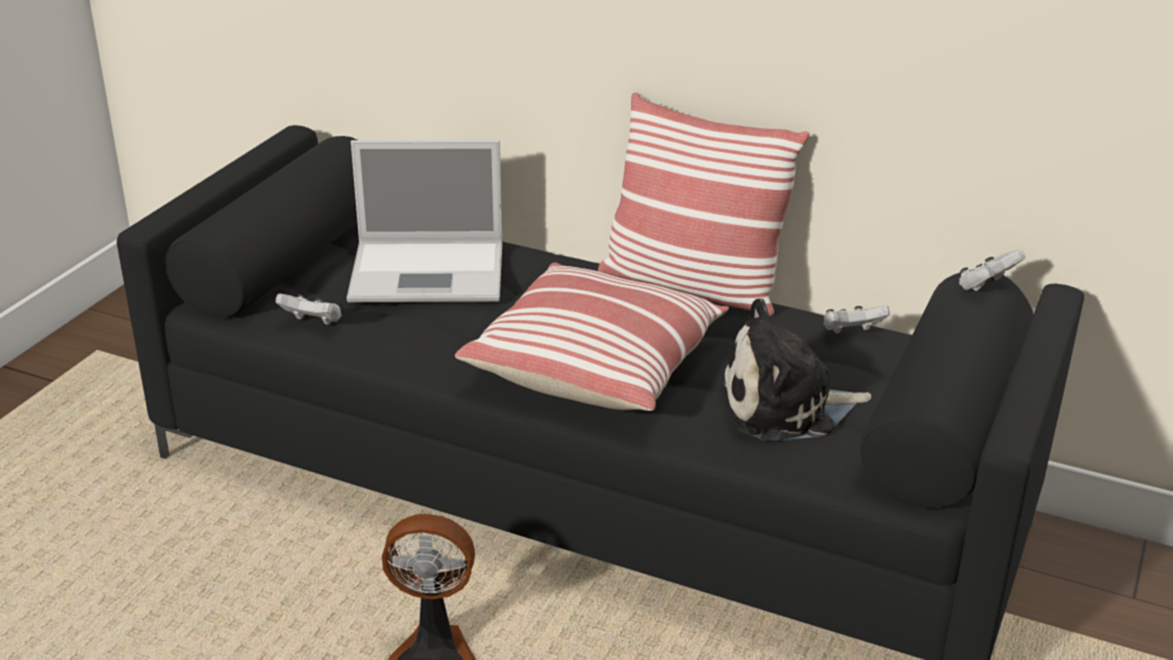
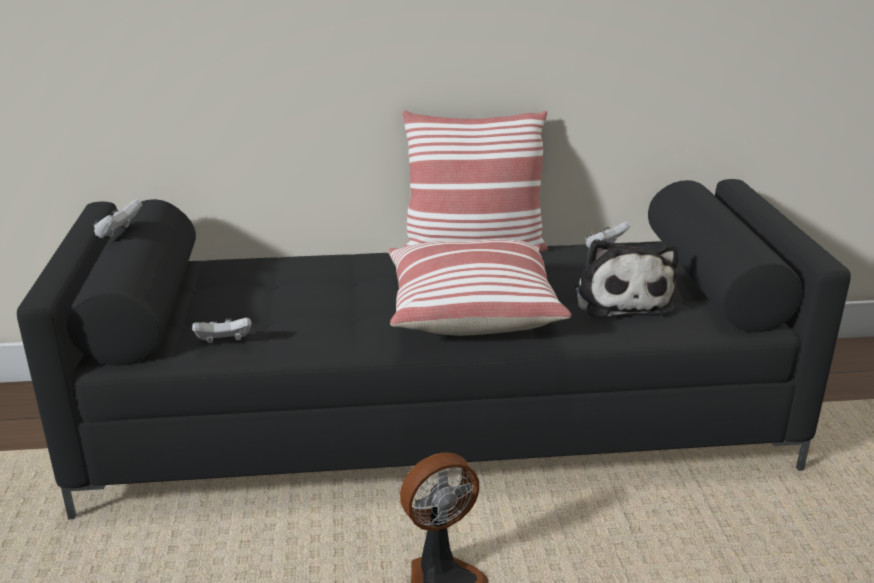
camera: 30 degrees left, 5 degrees down
(431, 272) = (281, 285): laptop -> none
(786, 407) = (621, 299): plush toy -> plush toy turned 60 degrees counterclockwise
(986, 287) = (698, 188): white game controller -> white game controller (119, 233)

